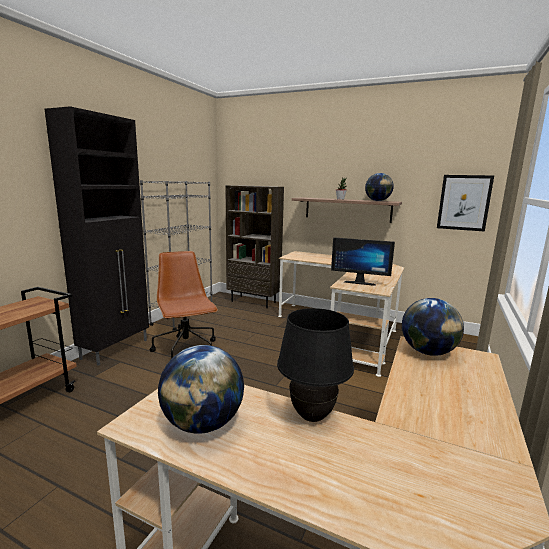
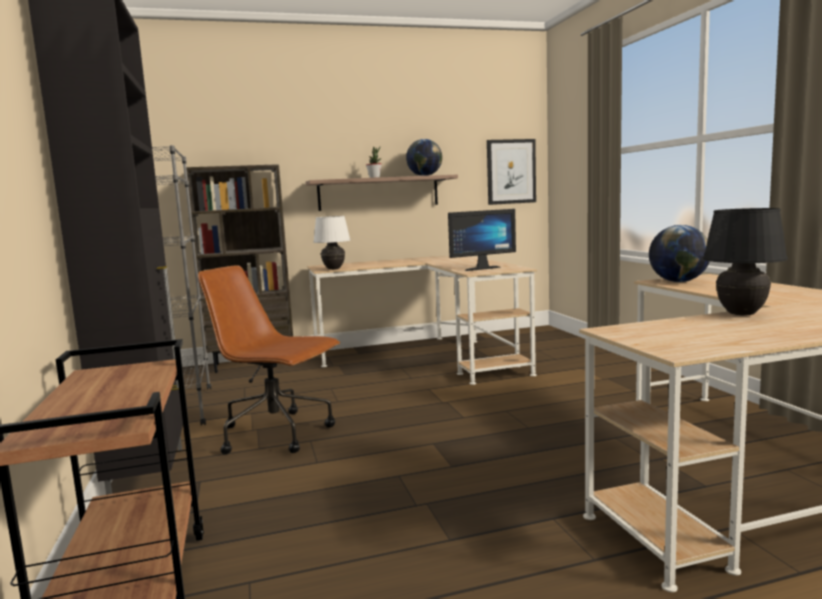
camera: 40 degrees left, 5 degrees down
(203, 423) = (711, 336): globe -> none
(292, 258) = (334, 269): none -> white table lamp

